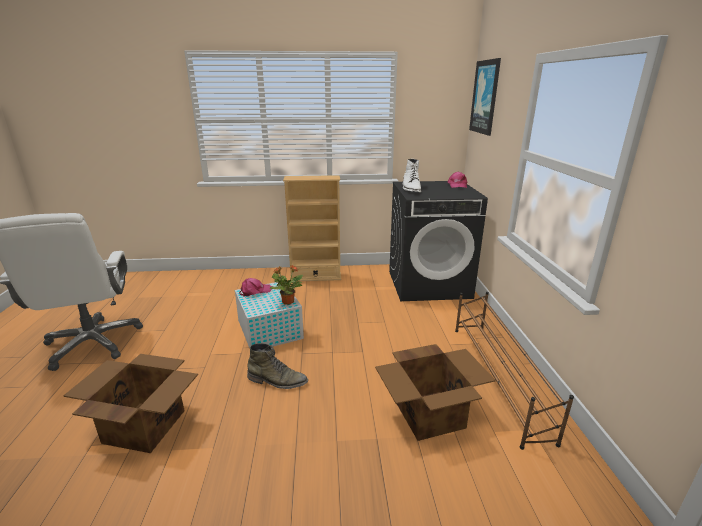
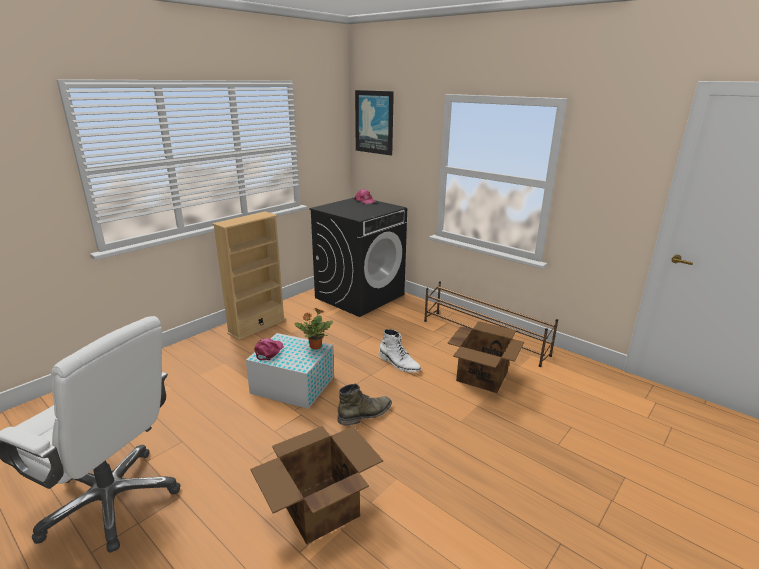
camera: 45 degrees left, 0 degrees up
(411, 189) = (340, 211): white boot -> white boot (399, 363)

